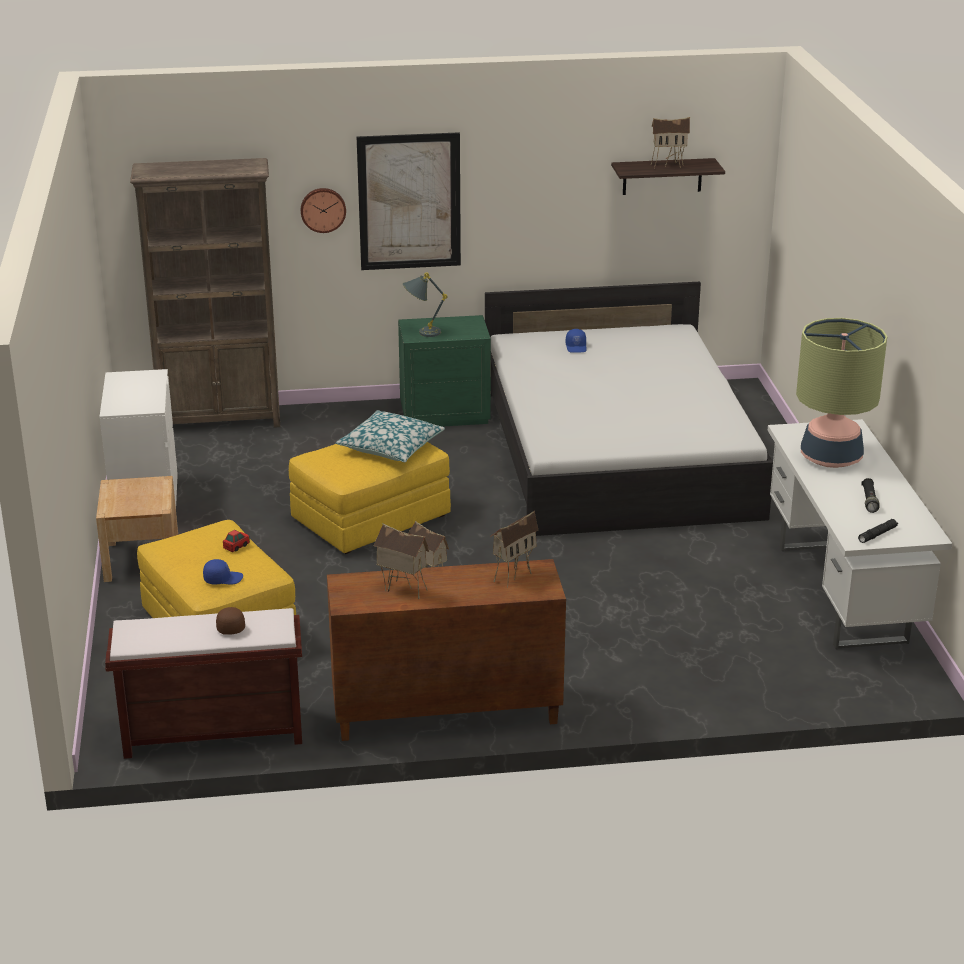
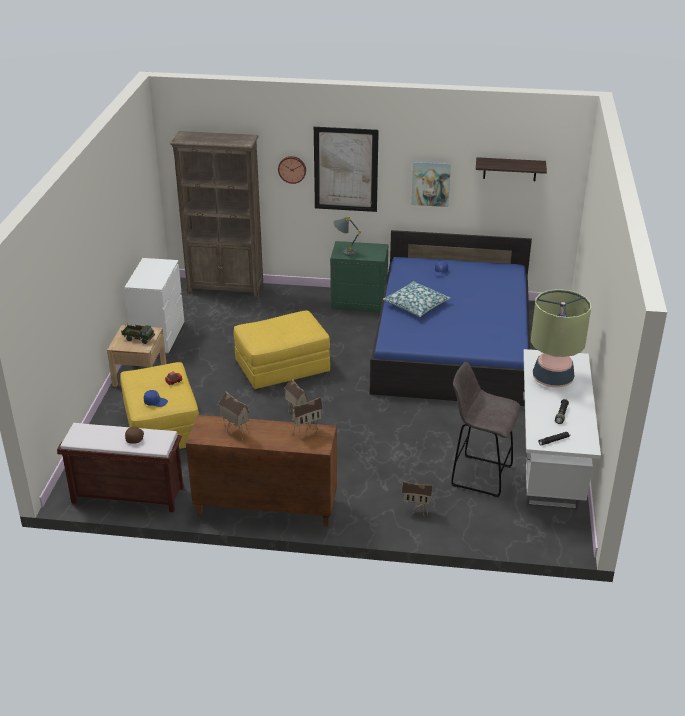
camera: 15 degrees right, 5 degrees up
(142, 496) = (138, 339): none -> toy truck
(391, 447) = (296, 327): pillow -> pillow (416, 305)
(543, 210) = (431, 183): none -> picture
(616, 453) = (452, 344): white bed -> blue bed
(668, 165) = (511, 163): toy house -> toy house (416, 511)
(747, 620) = (479, 475): none -> grey stool

